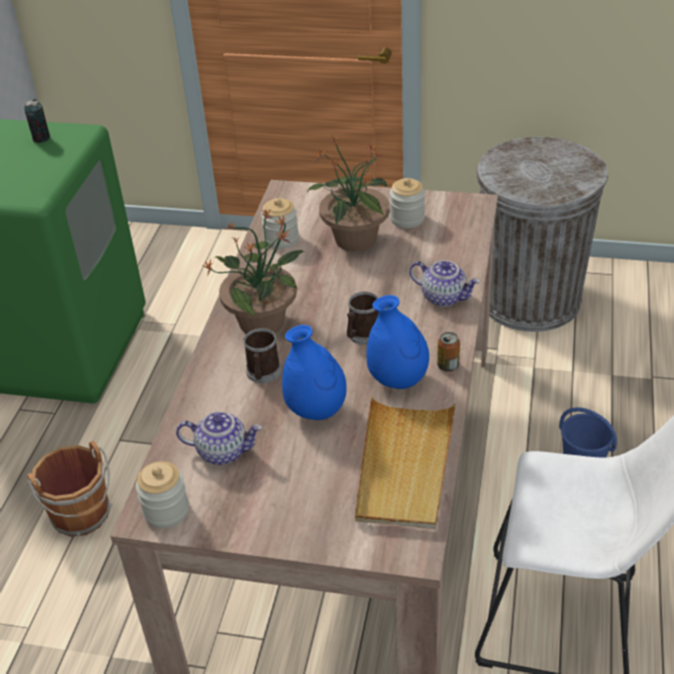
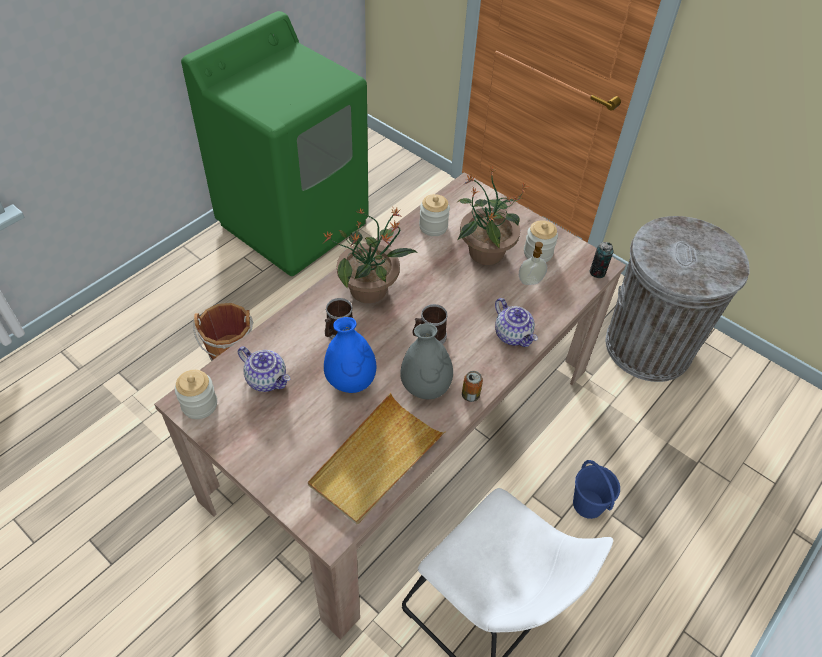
camera: 25 degrees right, 10 degrees up
(41, 138) = (315, 73): can -> can (597, 272)
(398, 380) = (425, 387): blue vase -> grey vase
(421, 246) = (530, 282): none -> soap dispenser

